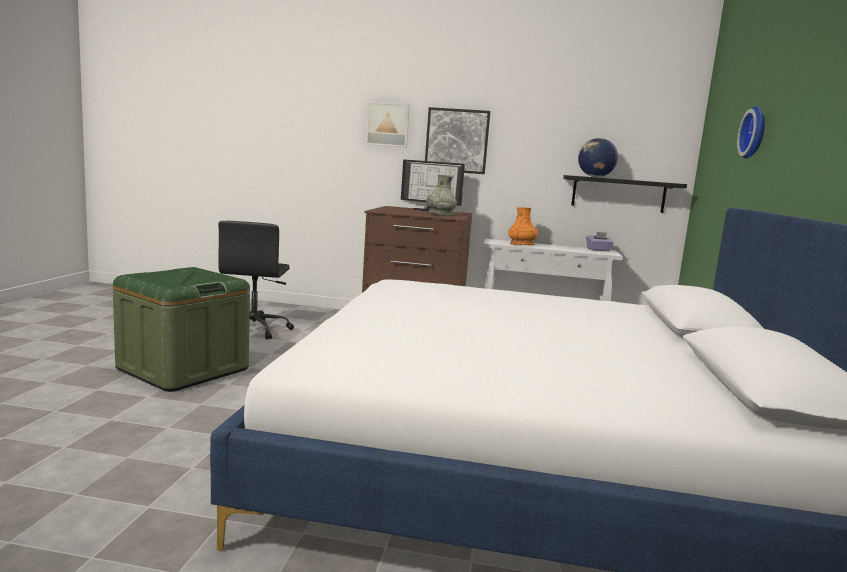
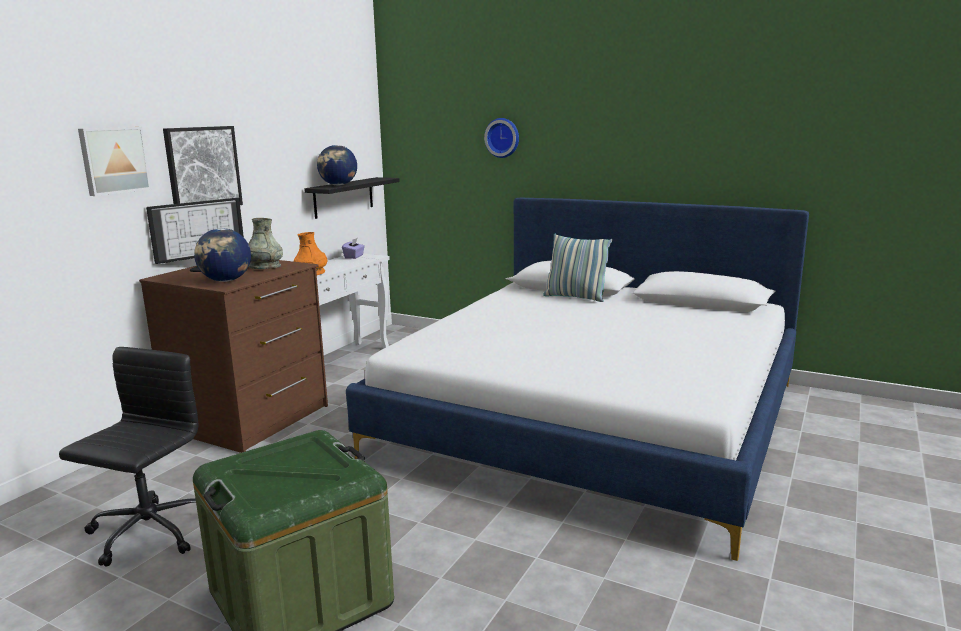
camera: 70 degrees left, 5 degrees up
(254, 329) = (147, 533): black office chair -> black office chair turned 90 degrees counterclockwise
(392, 211) = (226, 281): none -> globe
(651, 326) = (575, 297): none -> pillow

